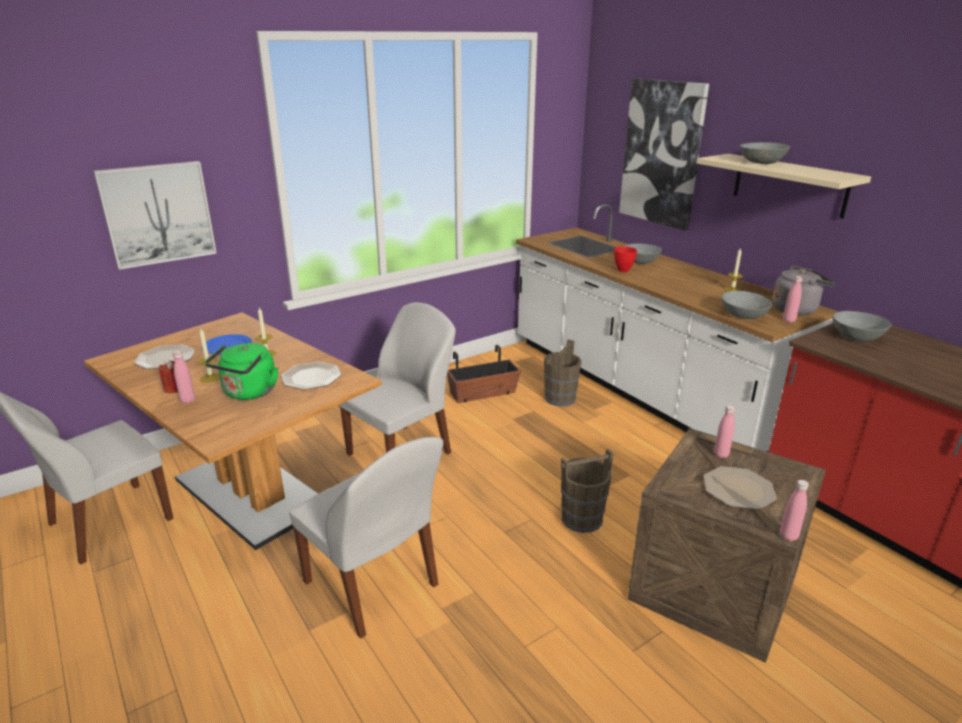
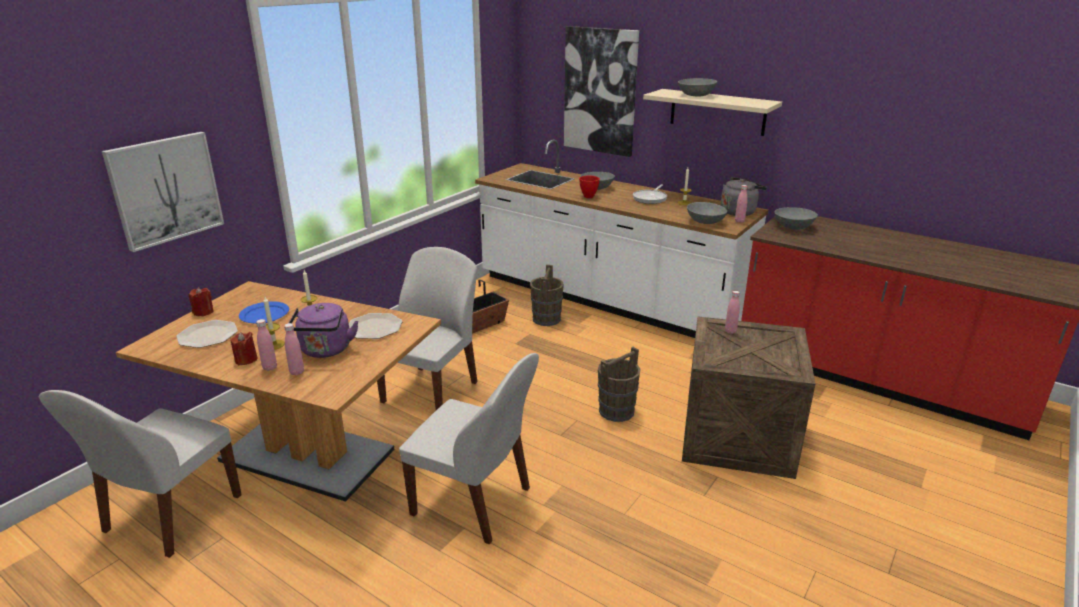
camera: 20 degrees left, 0 degrees up
(181, 336) = (203, 312): none -> red candle
(248, 393) = (325, 351): green kettle -> purple kettle
(694, 280) = (650, 198): none -> frying pan
(738, 489) = (756, 353): plate -> none
(788, 536) = (805, 376): pink bottle -> pink bottle (297, 372)

